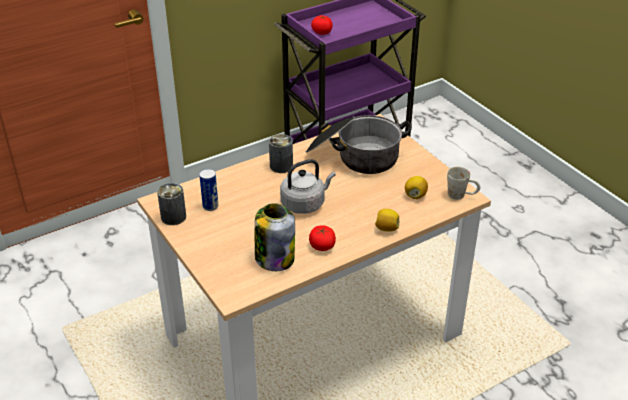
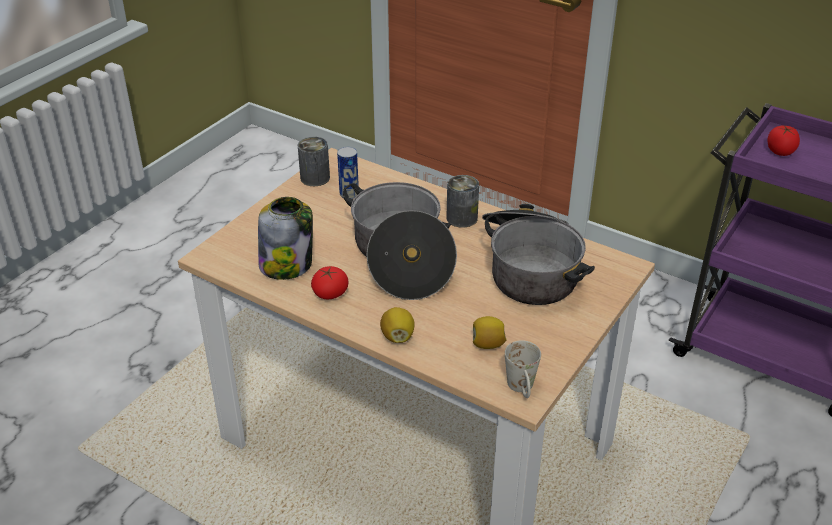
camera: 65 degrees right, 0 degrees up
(305, 204) = (401, 257): grey kettle -> cooking pot

